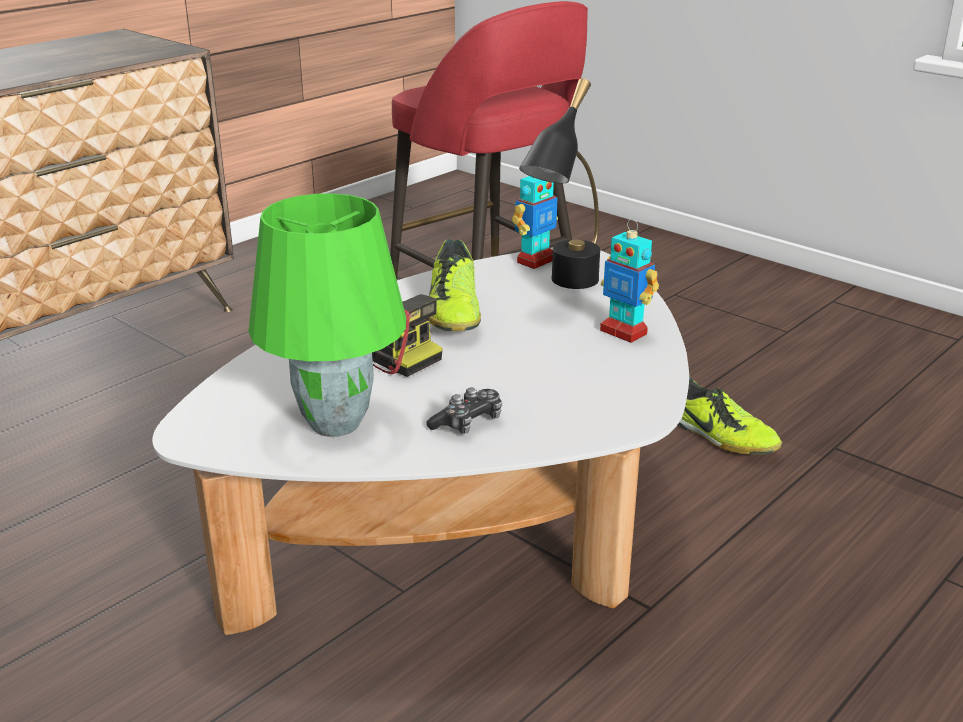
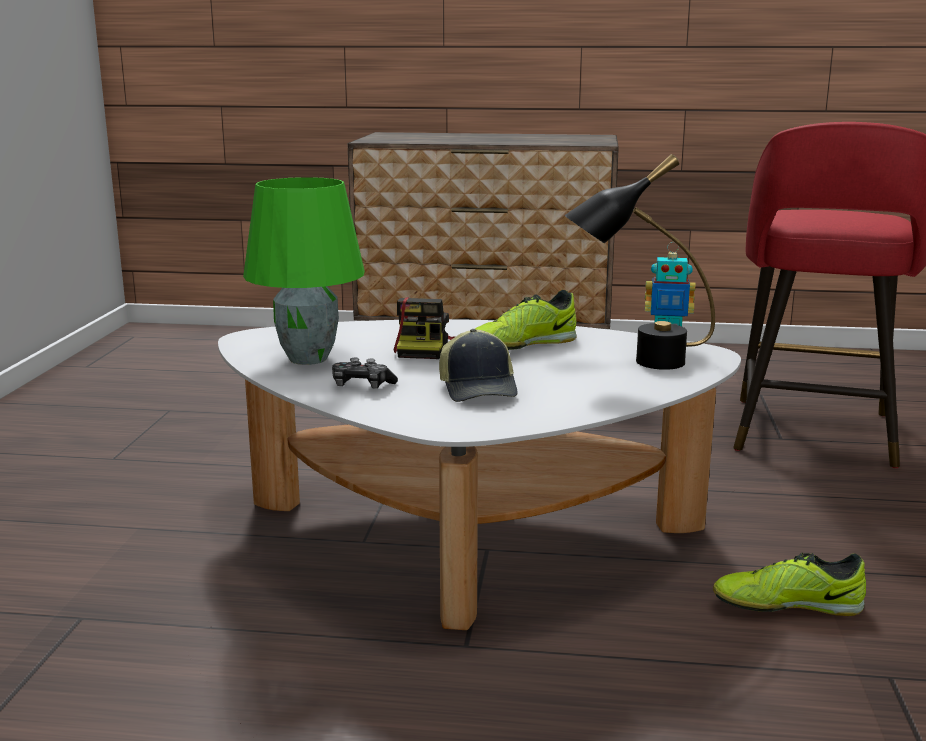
camera: 55 degrees right, 10 degrees down
(549, 371) = (479, 389): none -> cap
(624, 332) = (594, 395): toy robot -> none
(721, 437) = (786, 605): shoe -> shoe turned 75 degrees clockwise

